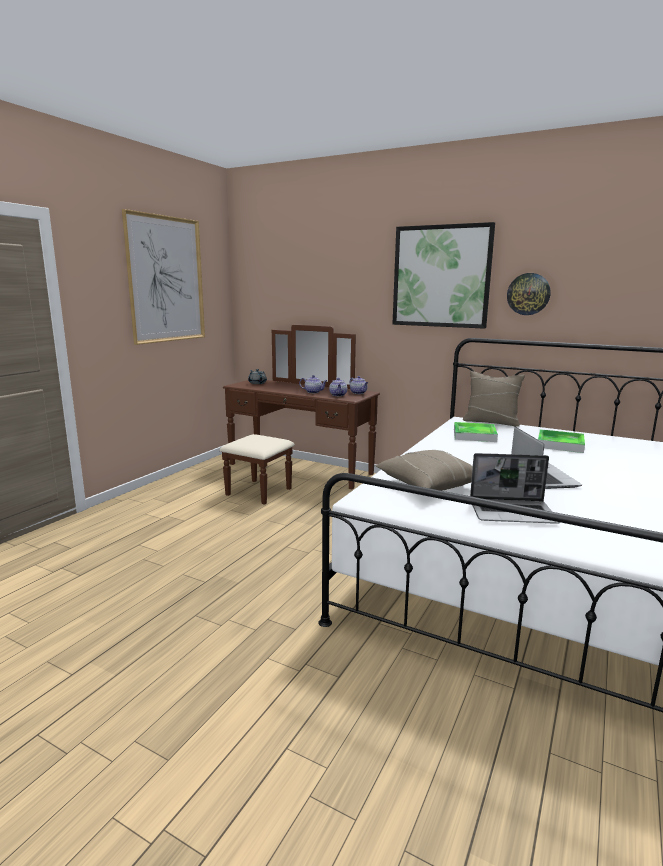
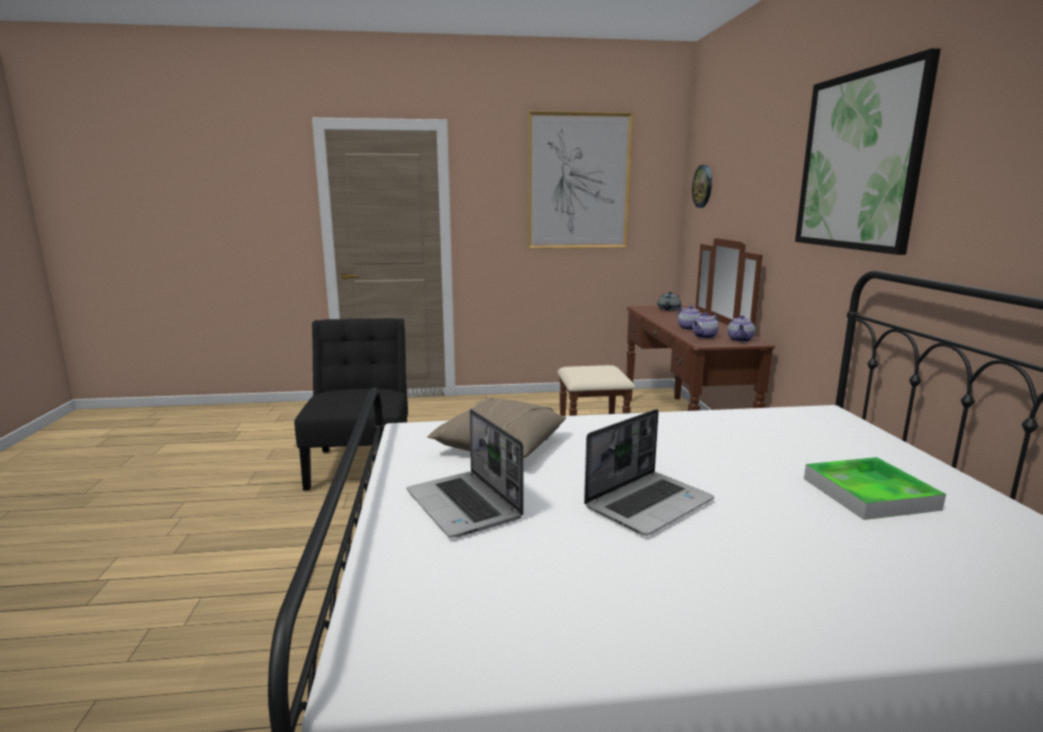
camera: 55 degrees right, 0 degrees up
(147, 593) = (362, 464): none -> black chair
(474, 435) = (765, 431): tray -> none
(491, 422) = (870, 428): beige pillow -> none
(528, 294) = (977, 187): wall clock -> wall clock (703, 186)

